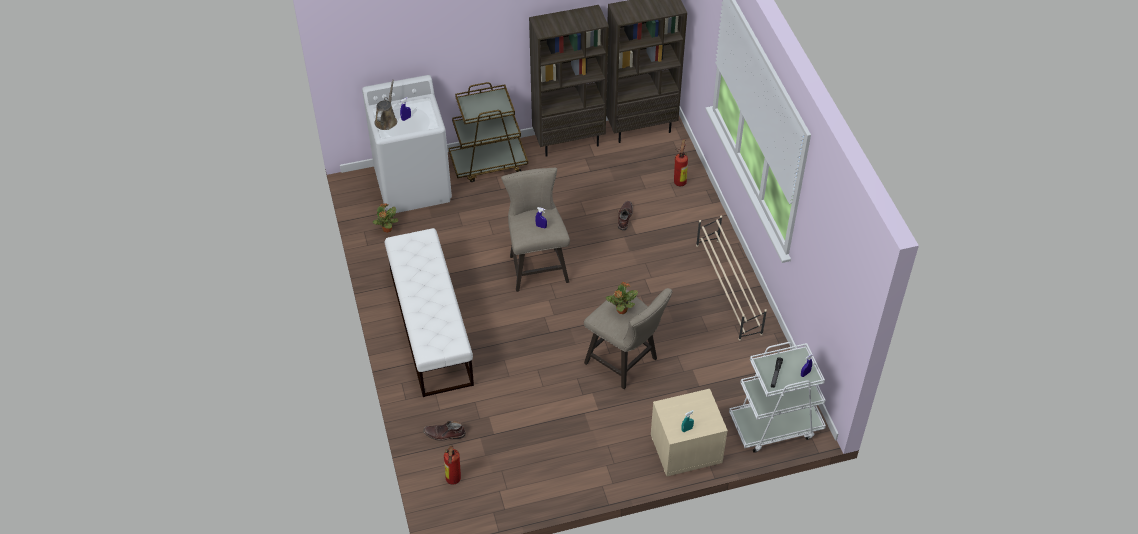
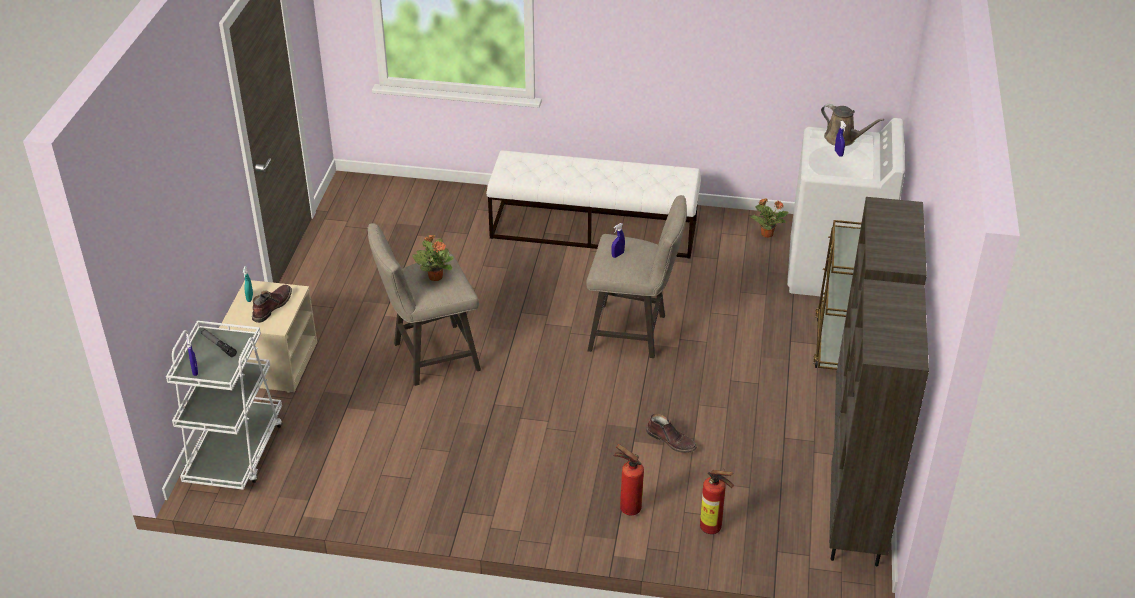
camera: 115 degrees right, 10 degrees down
(444, 434) = (444, 205): brown boot -> brown boot (271, 306)
(453, 481) = (385, 196): fire extinguisher -> fire extinguisher (627, 507)
(728, 289) = (473, 497): beige shoe rack -> none

